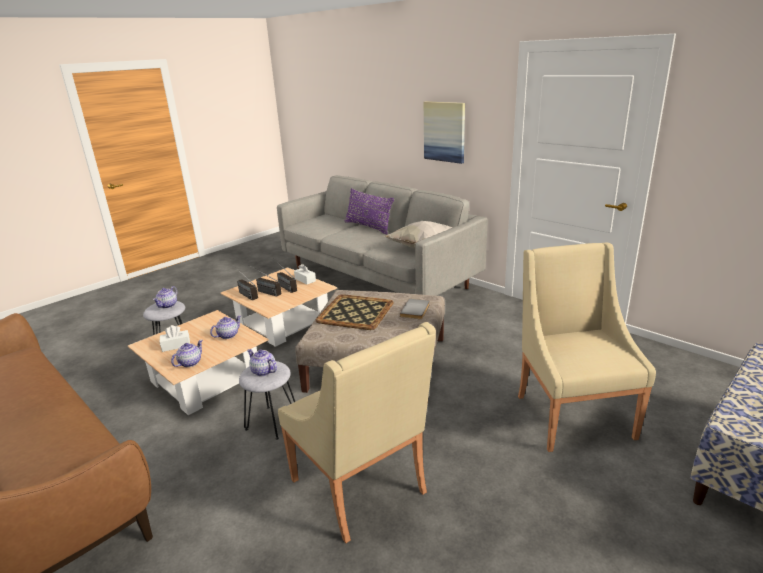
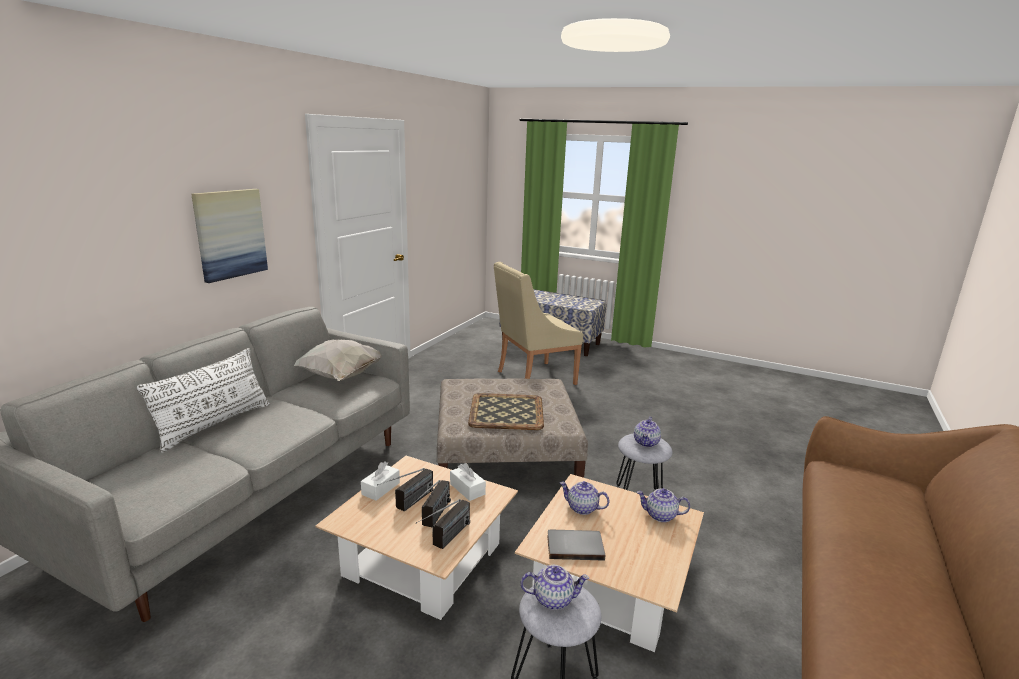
camera: 110 degrees left, 5 degrees down
(176, 345) = (637, 548): white tissue box -> white tissue box (467, 489)
(362, 488) = (665, 439): beige armchair -> none
(368, 227) = (214, 424): purple pillow -> white pillow
(416, 310) = (487, 384): grey book -> grey book (574, 546)

